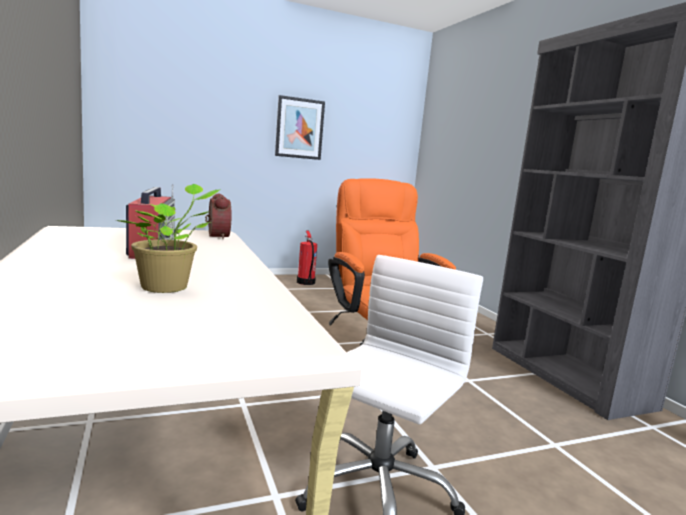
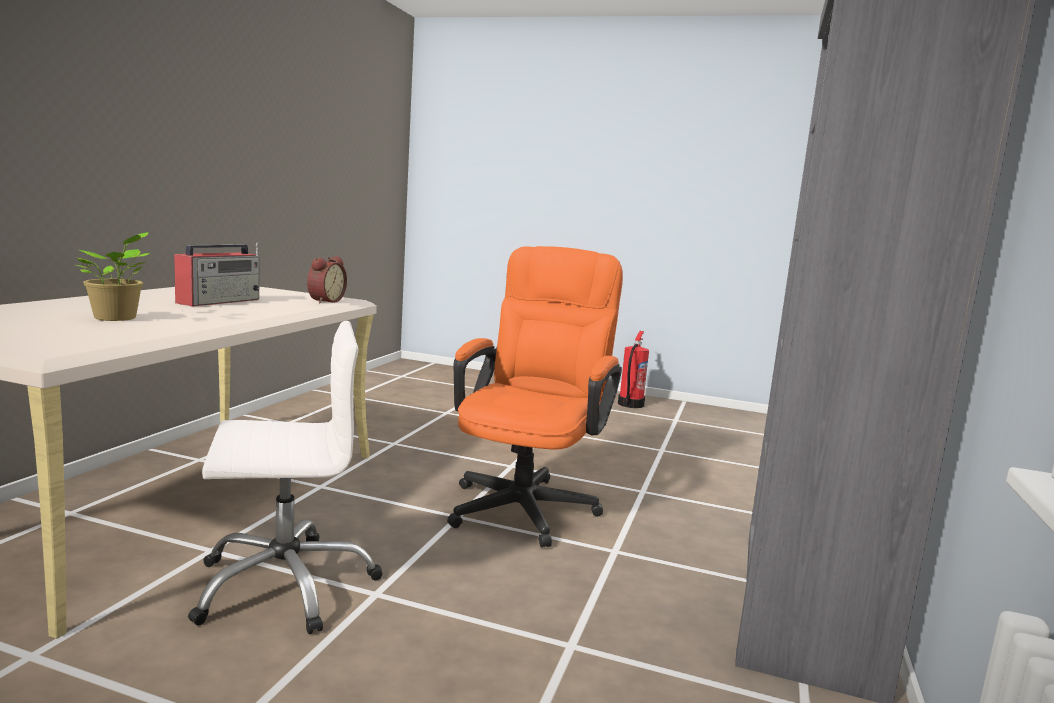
camera: 40 degrees right, 0 degrees up
(299, 128) = (650, 187): picture -> none

